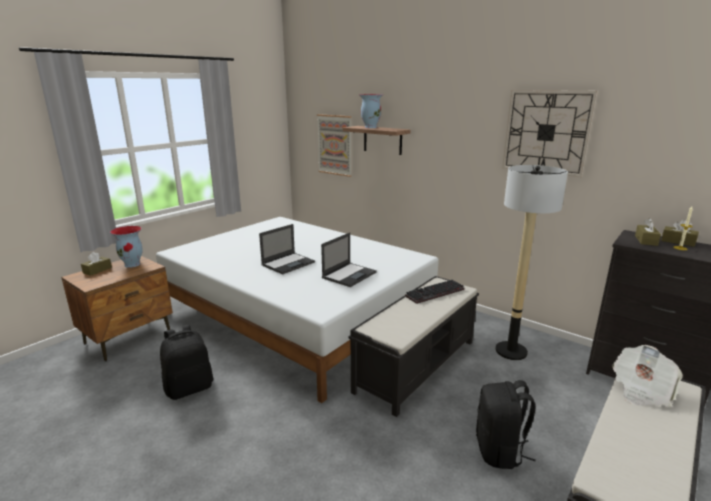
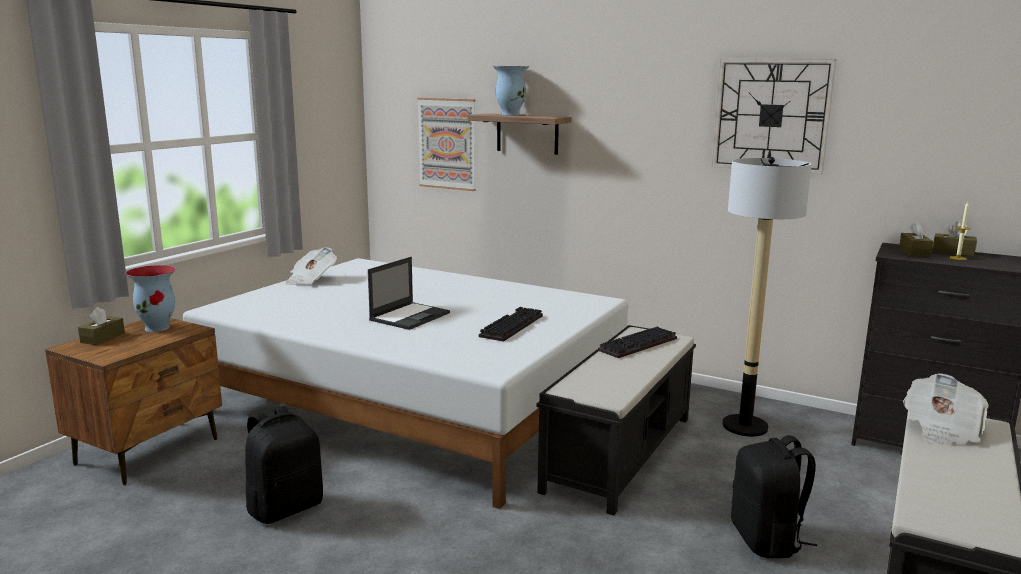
camera: 10 degrees left, 5 degrees down
(242, 232) = (311, 280): none -> newspaper
(349, 275) = (511, 325): laptop -> keyboard

